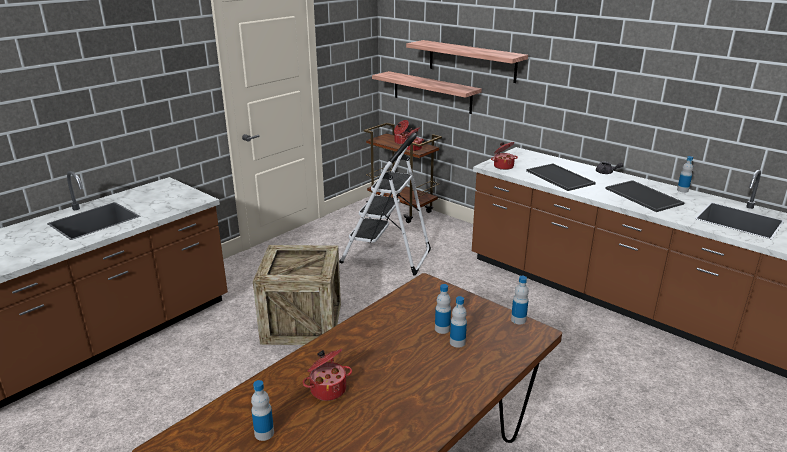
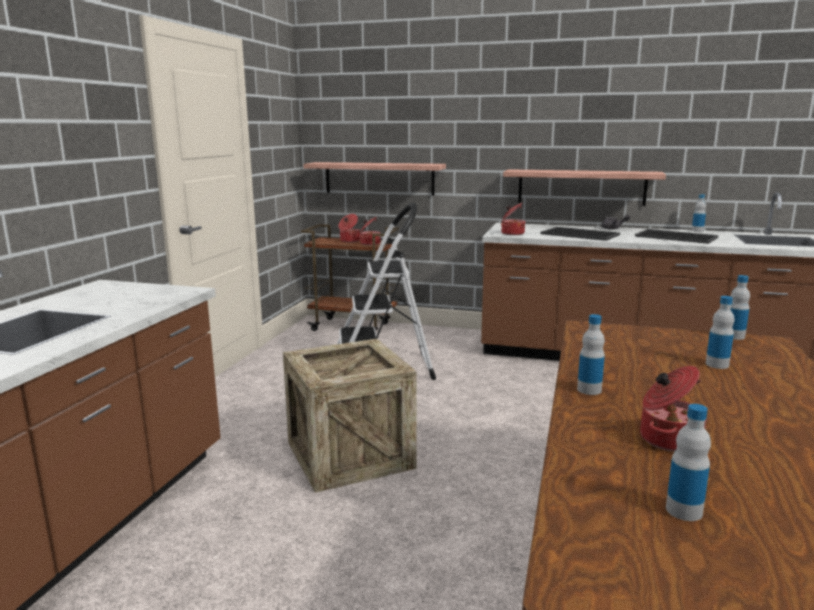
camera: 25 degrees left, 10 degrees down
(442, 329) = (679, 357): bottle -> bottle (589, 390)
(471, 61) = (431, 134): shelf -> shelf (581, 187)

